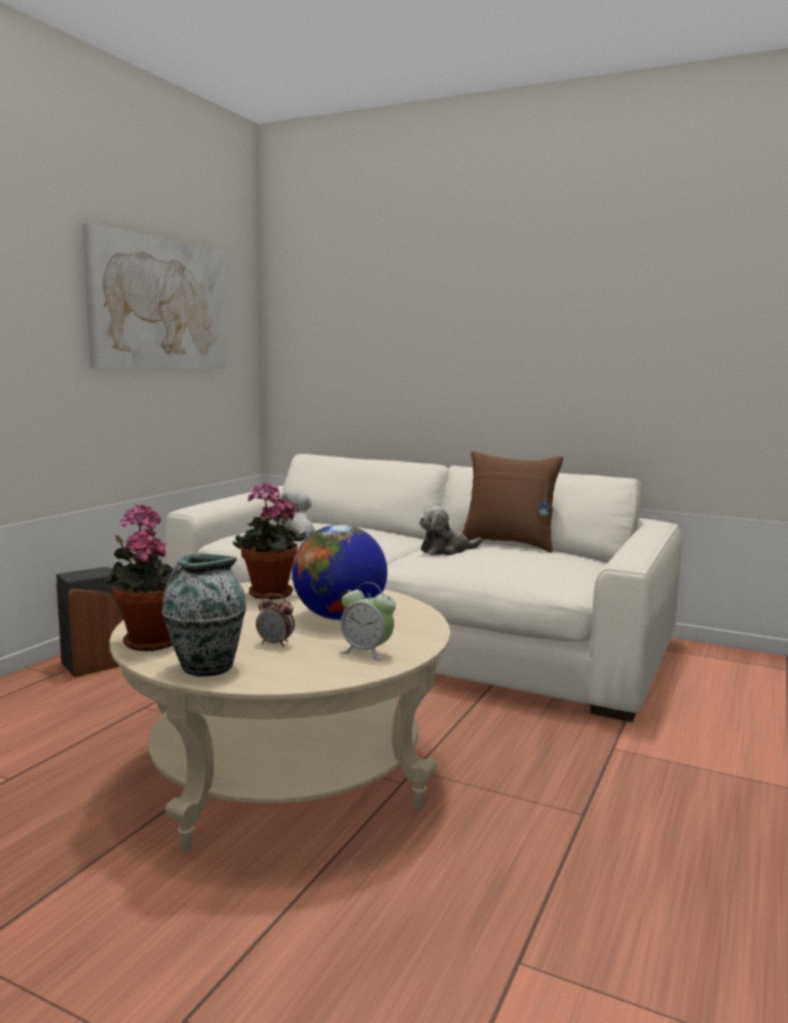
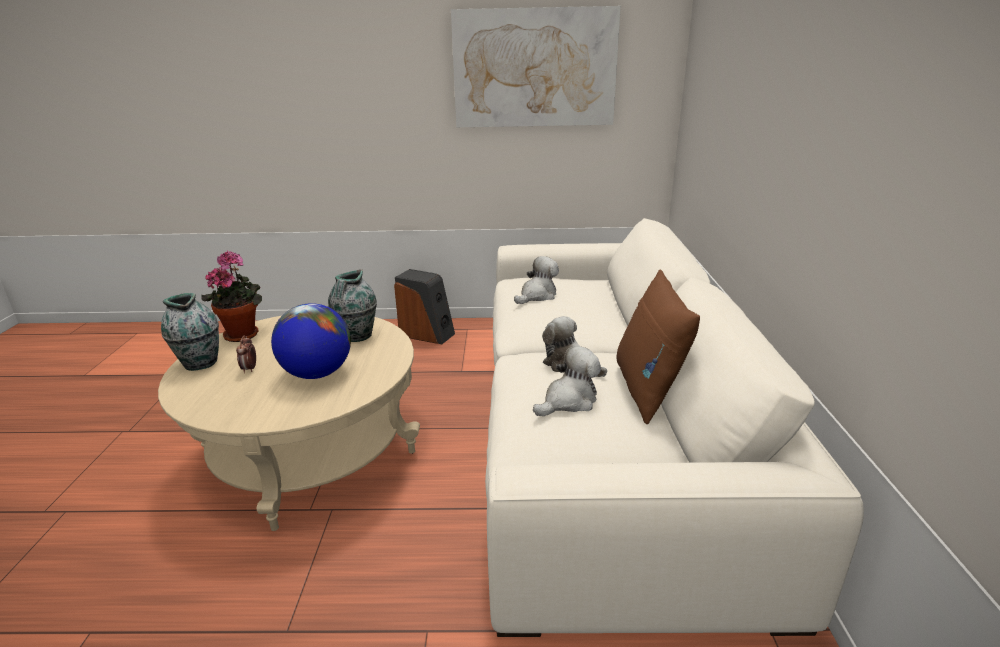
camera: 65 degrees right, 15 degrees up
(268, 595) = (356, 336): potted plant -> vase
(367, 652) = (239, 404): alarm clock -> none
(506, 557) = (569, 401): none -> plush toy

